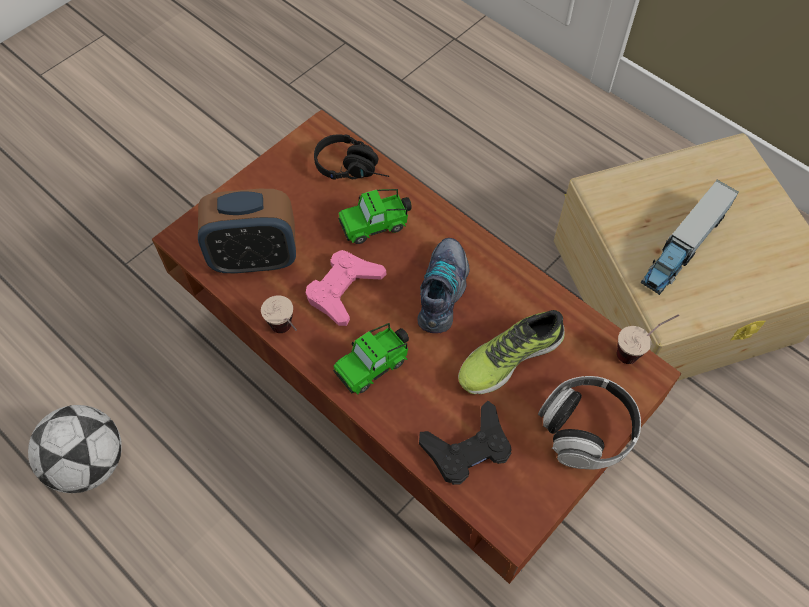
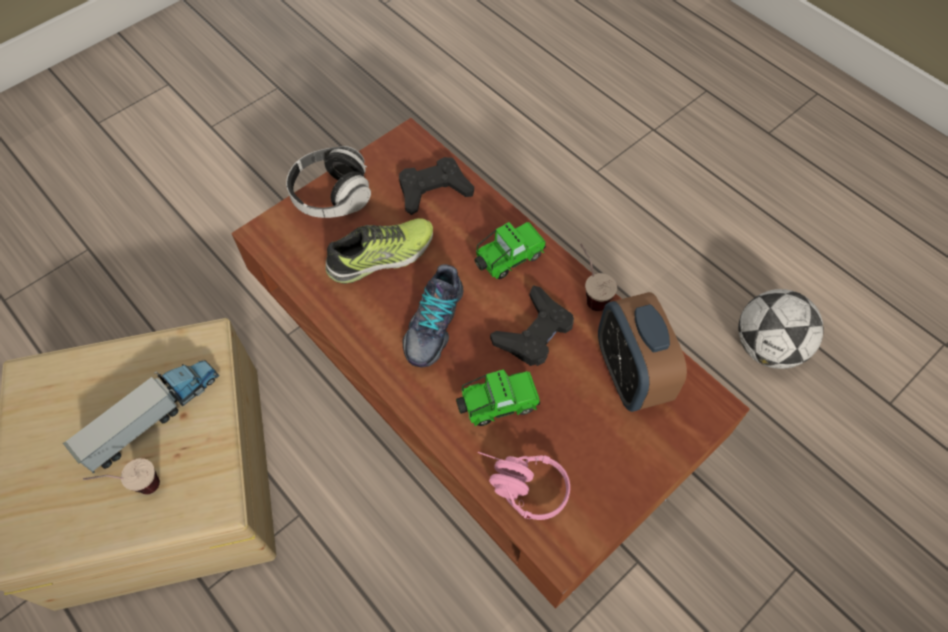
camera: 175 degrees left, 0 degrees up
(255, 258) = (630, 374): alarm clock -> alarm clock turned 105 degrees counterclockwise
(344, 290) = (534, 332): pink game controller -> black game controller
(354, 168) = (519, 486): black headphones -> pink headphones
(638, 350) = (261, 254): cup -> cup (135, 488)

